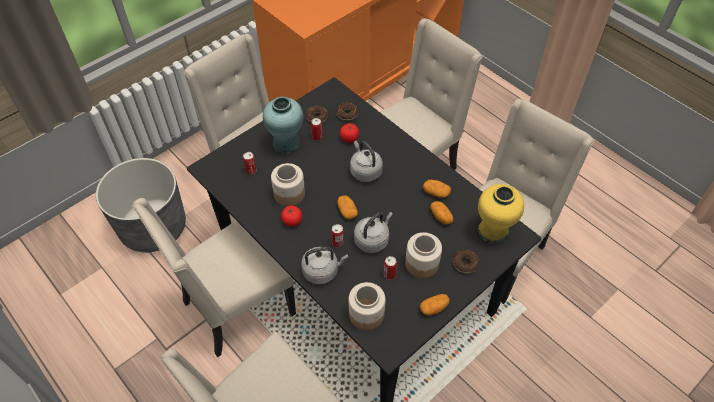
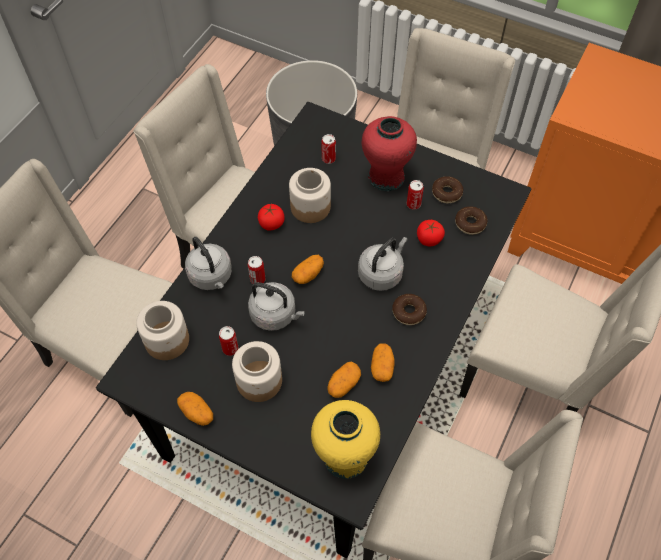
camera: 70 degrees right, 5 degrees up
(286, 144) = (386, 177): turquoise vase -> red vase
(465, 263) = (277, 434): donut -> donut (408, 312)

